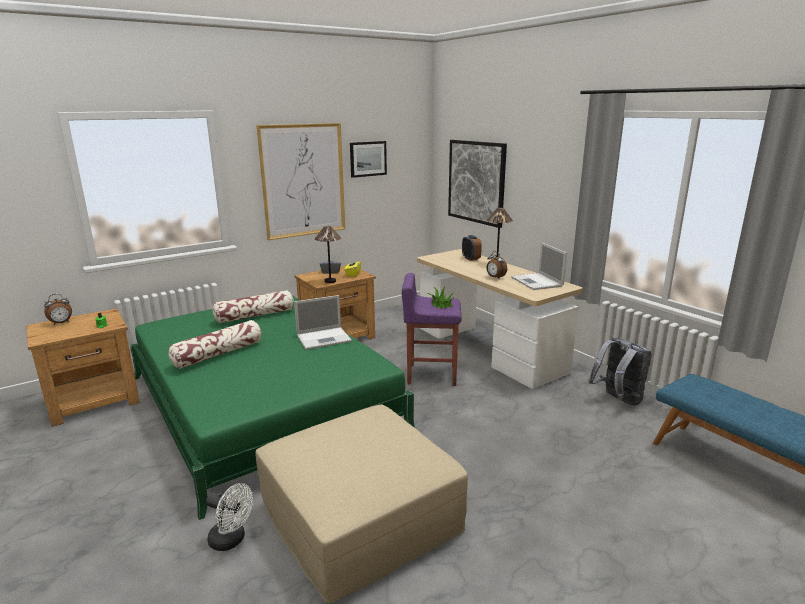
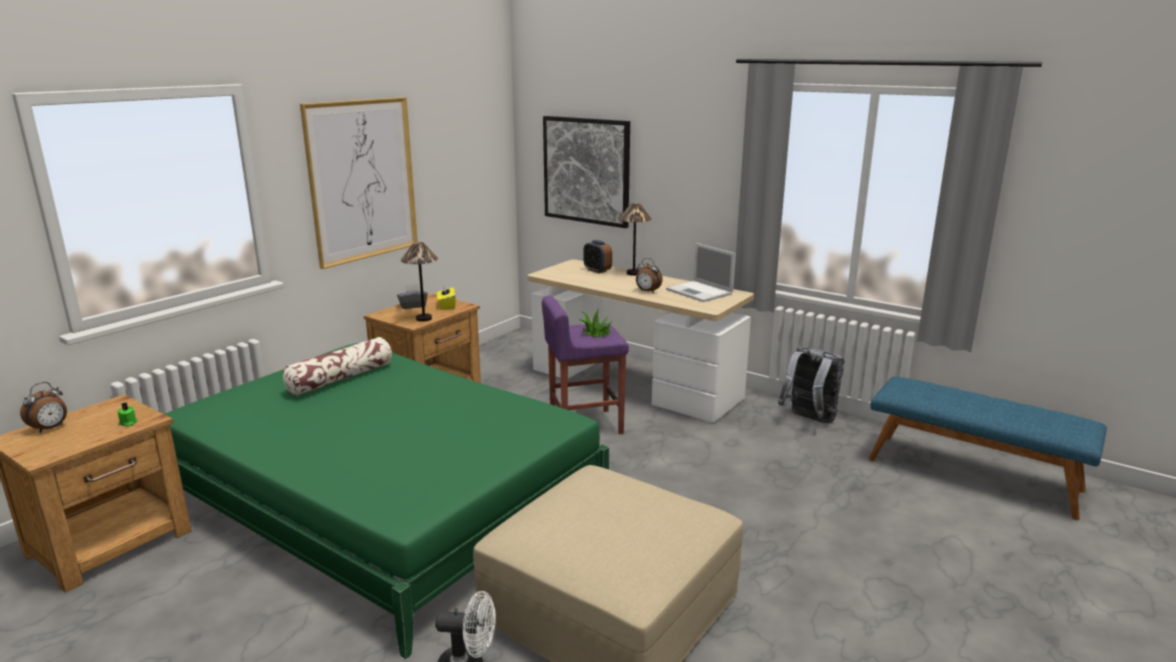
camera: 20 degrees left, 0 degrees up
(218, 354) = (334, 436): pillow -> none
(324, 338) = (465, 395): laptop -> none
(368, 159) = (439, 145): picture -> none

